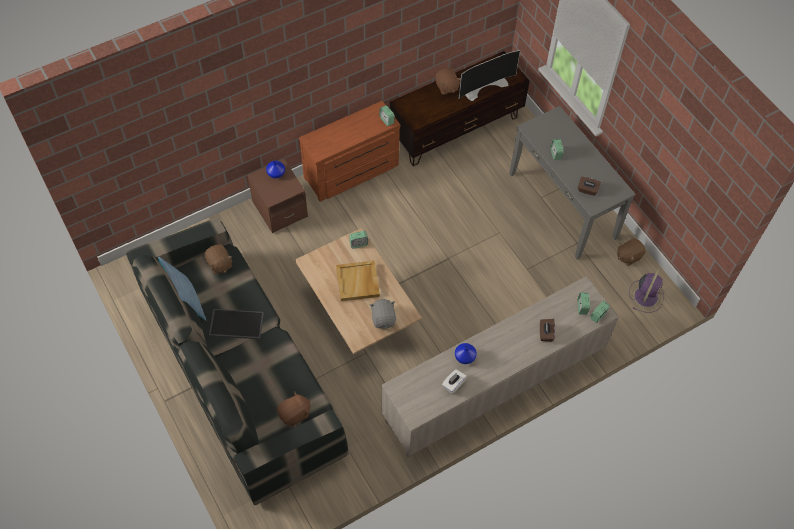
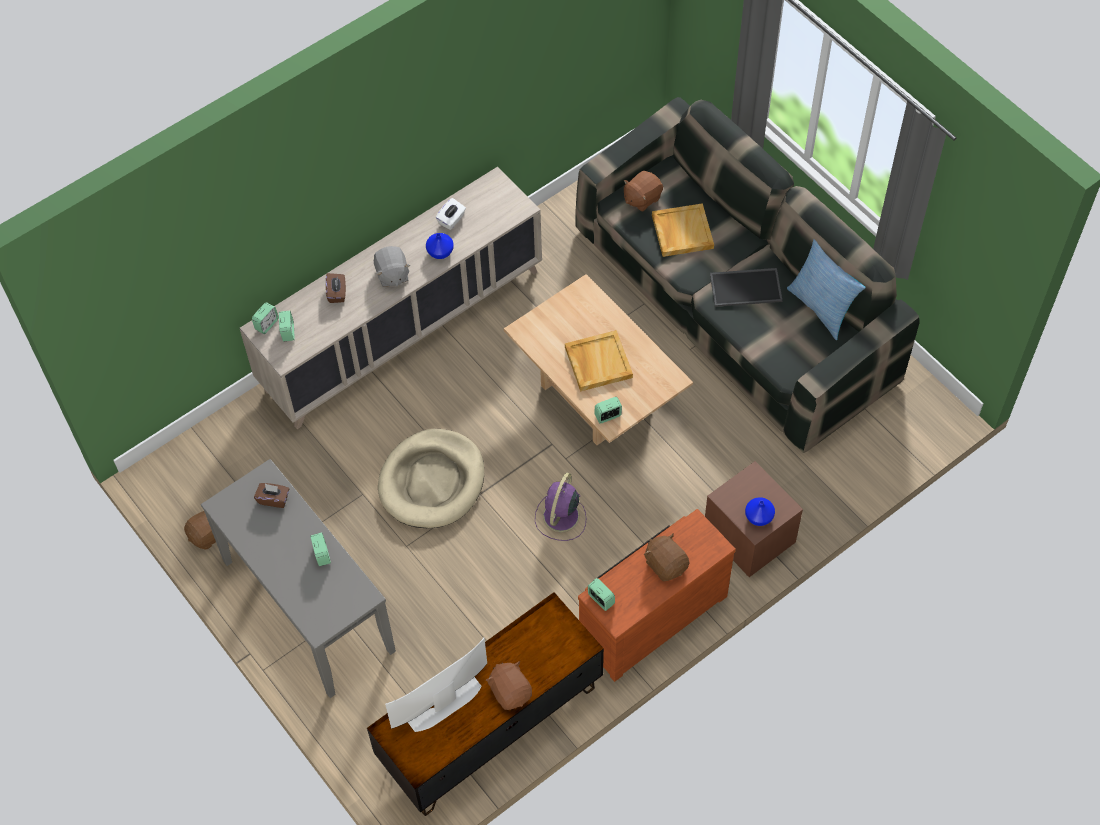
camera: 175 degrees right, 0 degrees up
(219, 264) = (795, 361): brown plush toy -> brown plush toy (666, 564)
(271, 379) = (681, 231): none -> beige tray
(383, 319) = (554, 319): grey plush toy -> grey plush toy (392, 275)
(479, 270) = (432, 482): none -> beige dog bed
(646, 296) = (188, 477): purple fan -> purple fan (560, 517)

